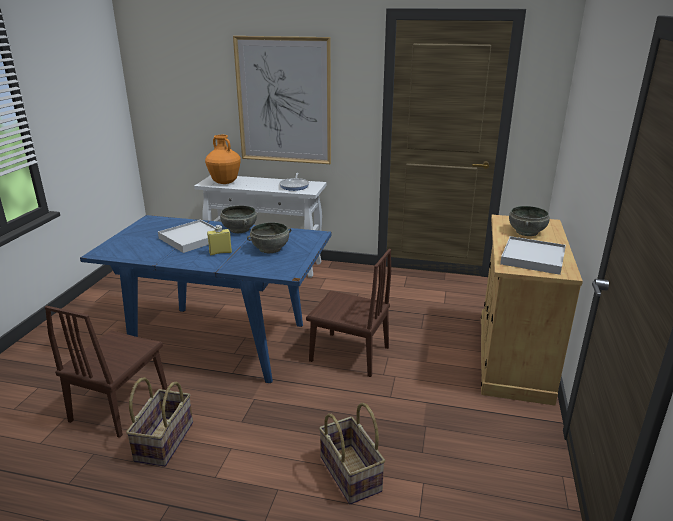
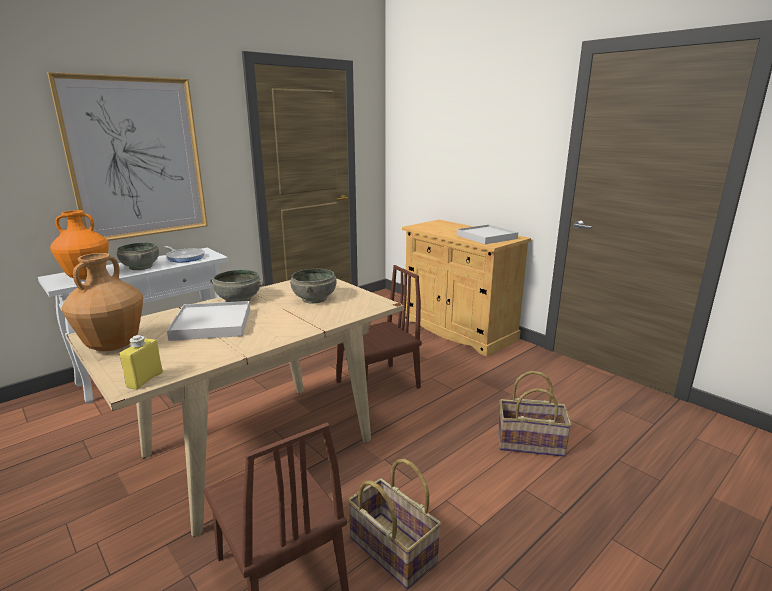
camera: 55 degrees left, 5 degrees down
(141, 230) = (113, 346): none -> brown vase
(220, 252) = (280, 319): yellow bottle -> yellow bottle (145, 380)
(222, 342) = (261, 447): blue dining table -> beige dining table
(527, 232) = (446, 228): grey bowl -> grey bowl (141, 267)

